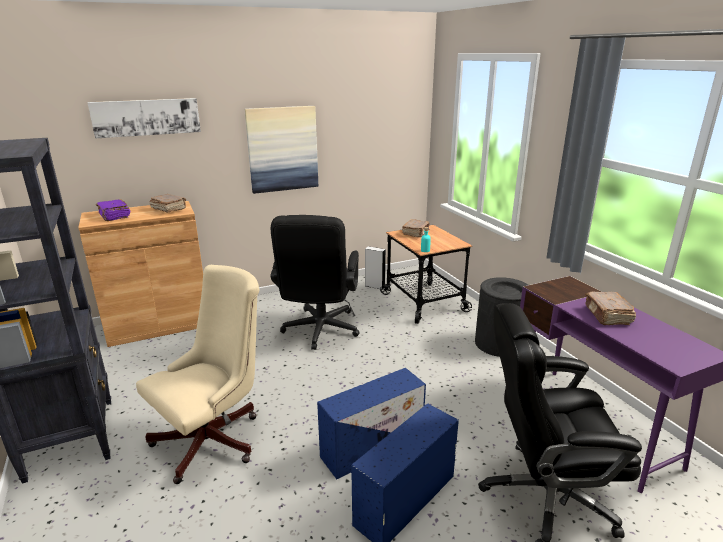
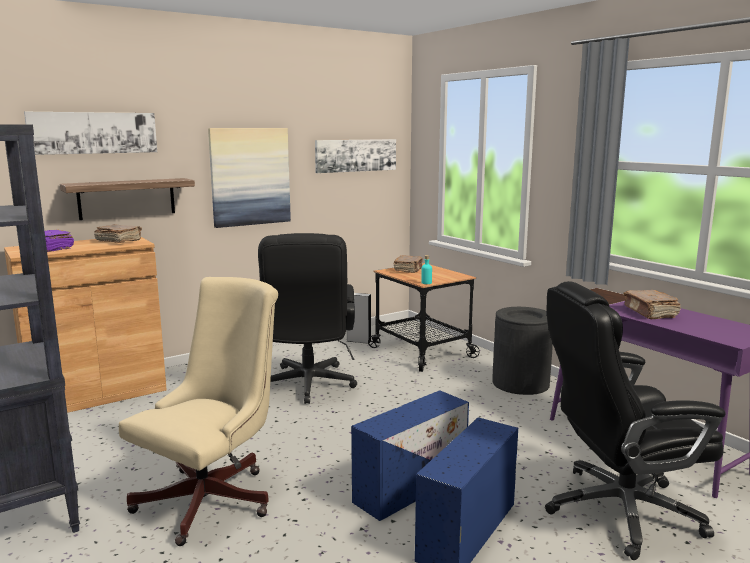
camera: 10 degrees left, 10 degrees down
(178, 171) = (127, 198): none -> shelf
(378, 127) = (355, 155): none -> picture

